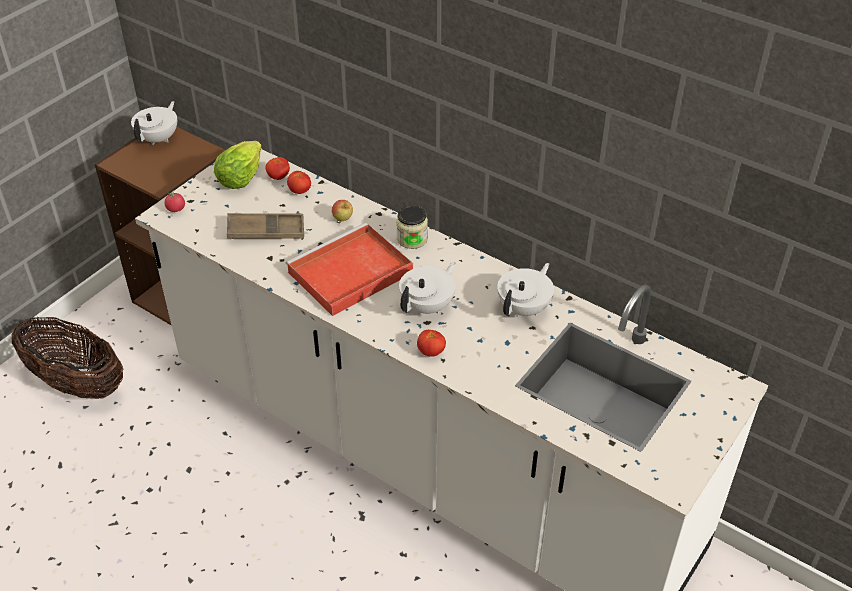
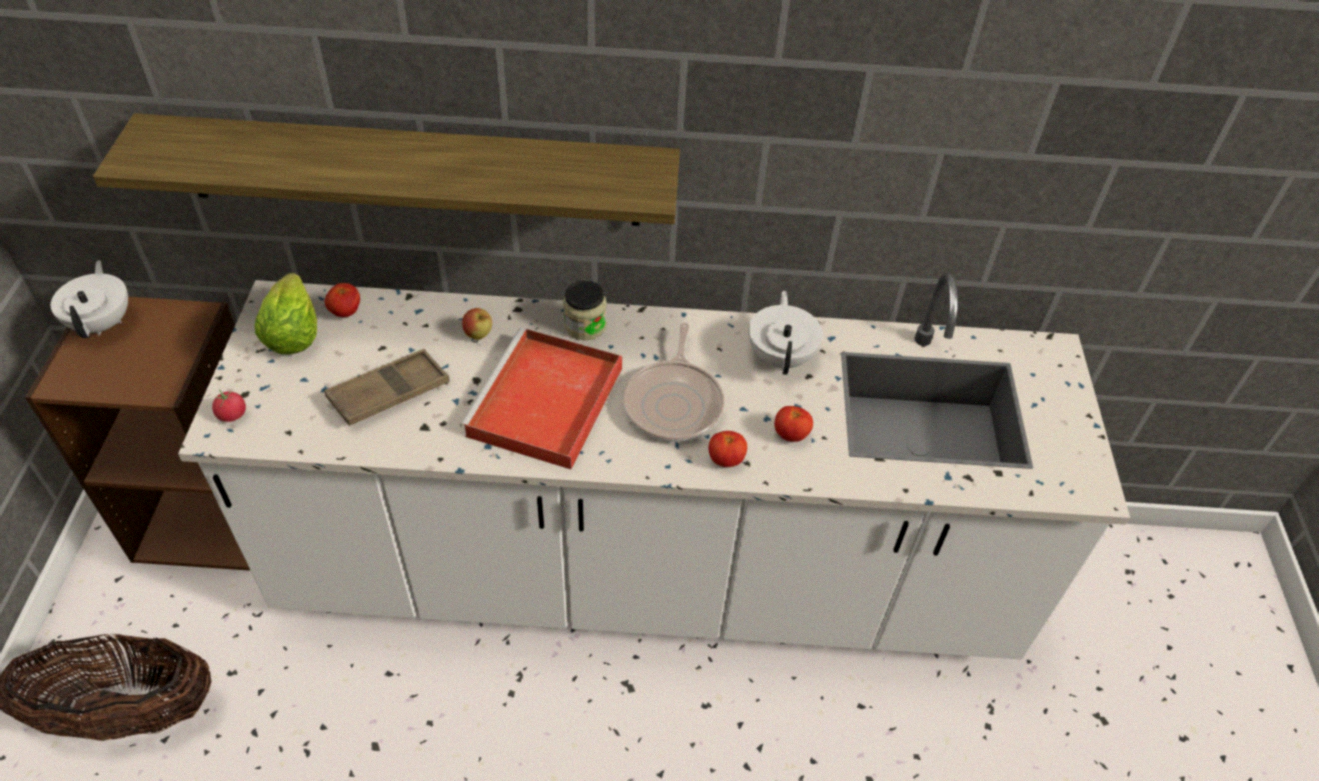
camera: 35 degrees left, 5 degrees up
(300, 191) = (391, 320): tomato -> tomato (791, 435)
(335, 96) = (413, 171): none -> shelf
(428, 306) = (674, 403): white teapot -> frying pan

